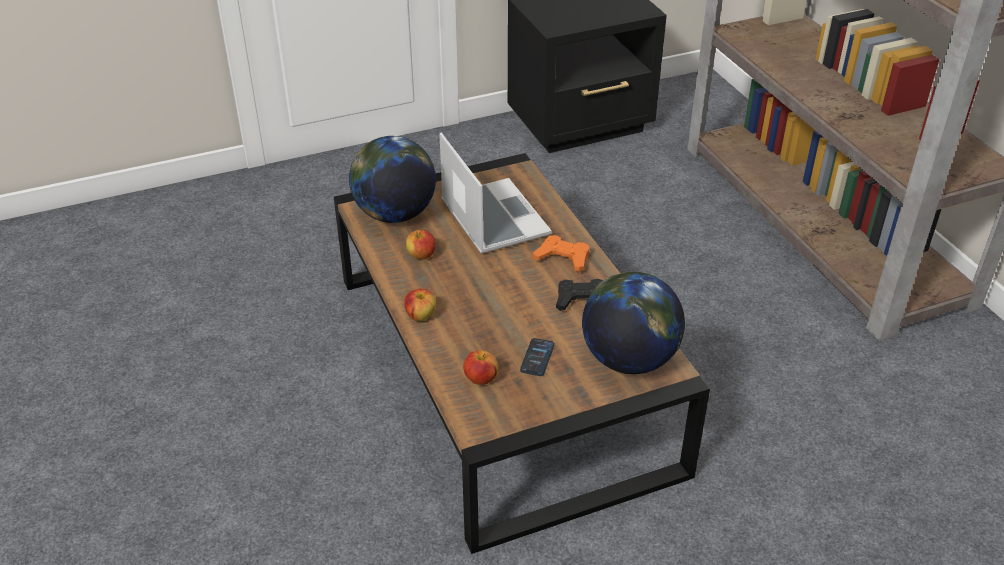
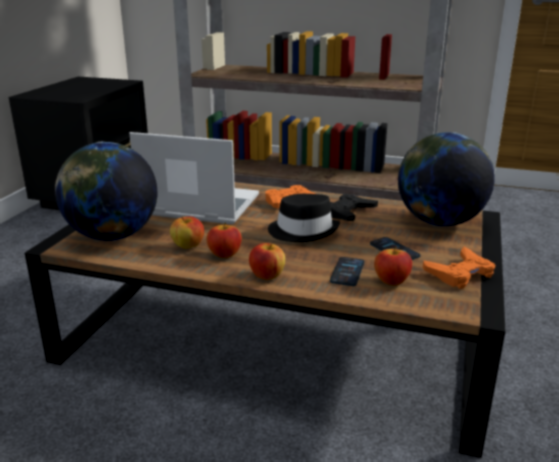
camera: 50 degrees left, 15 degrees down
(428, 279) = (224, 255): none -> apple
(470, 350) = (347, 272): none -> phone
(514, 294) = (303, 231): none -> black hat
(536, 409) = (460, 273): none -> orange game controller

